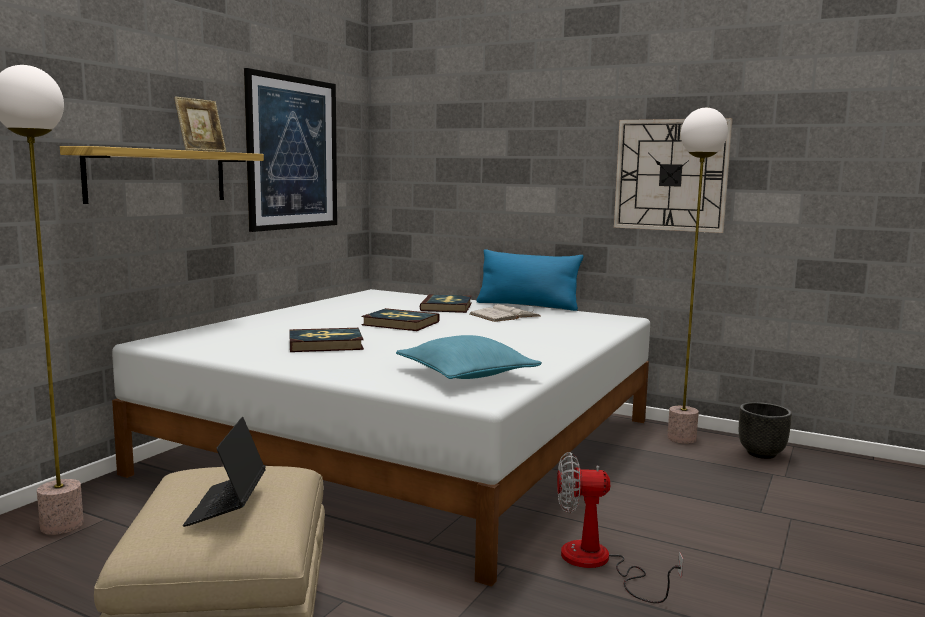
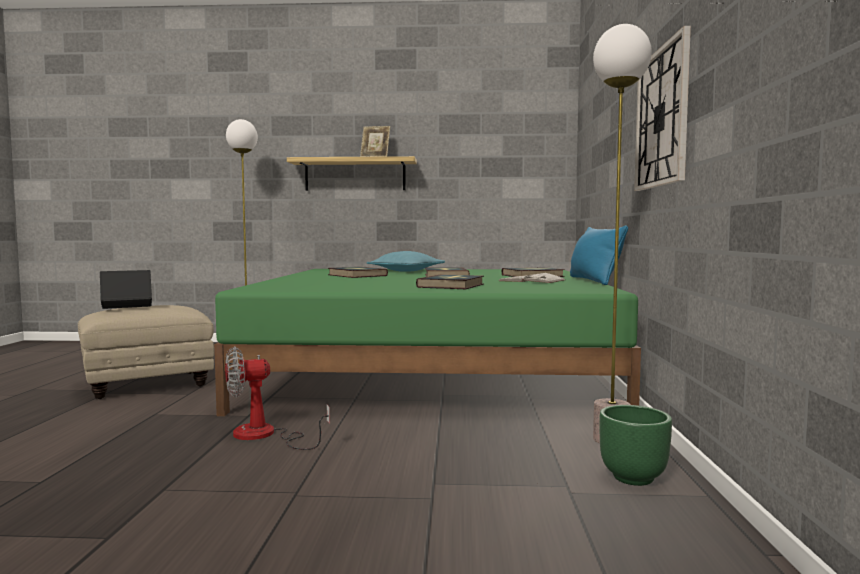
camera: 65 degrees right, 5 degrees down
(293, 153) = (476, 157): picture -> none
(411, 445) = (432, 373): white bed -> green bed
(466, 374) = (308, 285): turquoise pillow -> turquoise pillow (406, 271)
(533, 338) = (451, 286): none -> book
(598, 563) = (265, 435): fan -> fan turned 90 degrees counterclockwise
(762, 454) = (634, 478): black planter -> green planter

